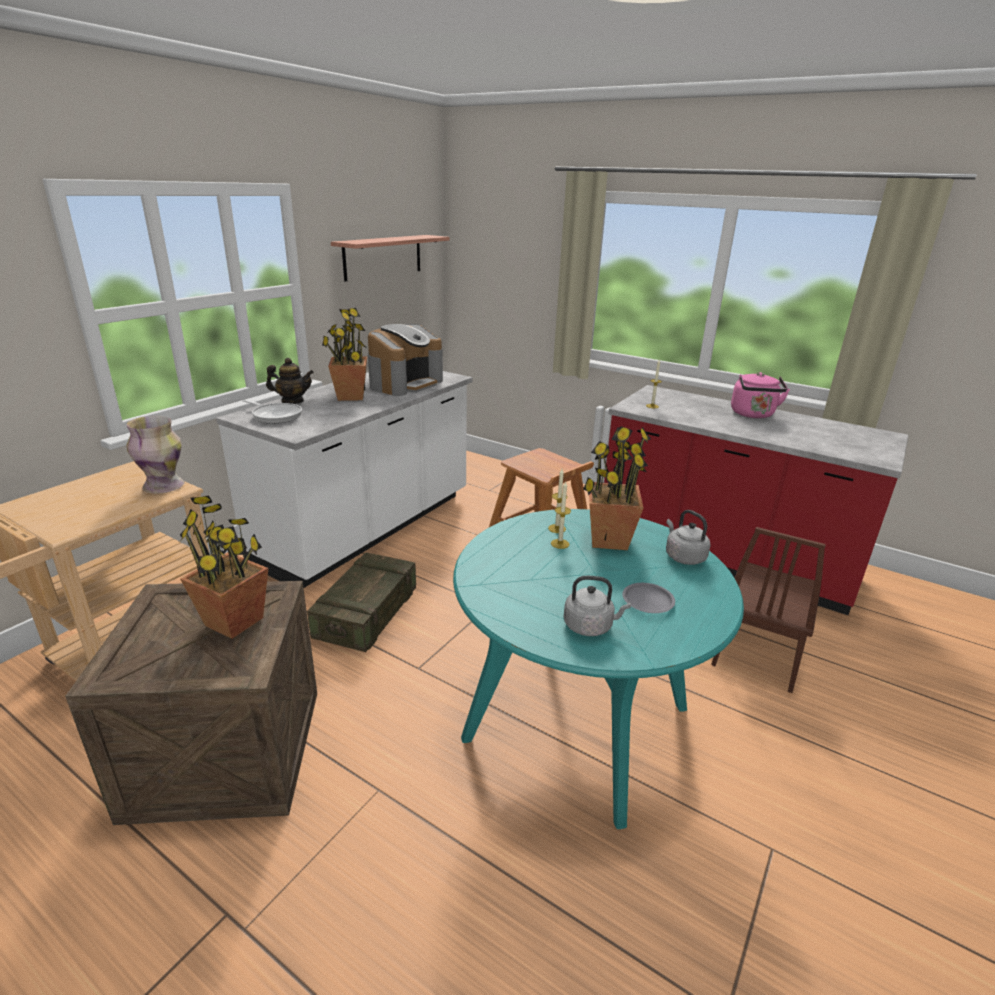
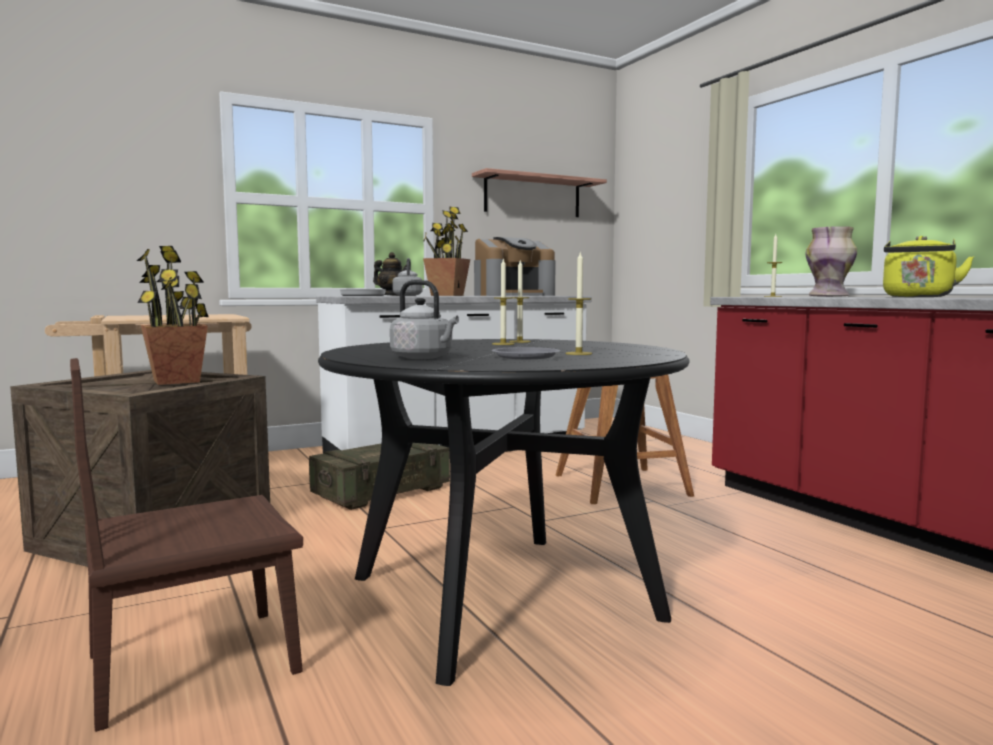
camera: 30 degrees right, 20 degrees down
(165, 486) = (225, 316): vase -> vase (829, 296)
(577, 722) = (502, 596): turquoise dining table -> black dining table
(608, 540) = (564, 345): potted plant -> none
(660, 575) = (578, 353): none -> candle
(683, 556) = (638, 352): grey kettle -> grey kettle (407, 296)
(753, 415) = (918, 297): pink kettle -> yellow kettle
(758, 651) = (858, 602): brown chair -> brown chair (194, 663)

